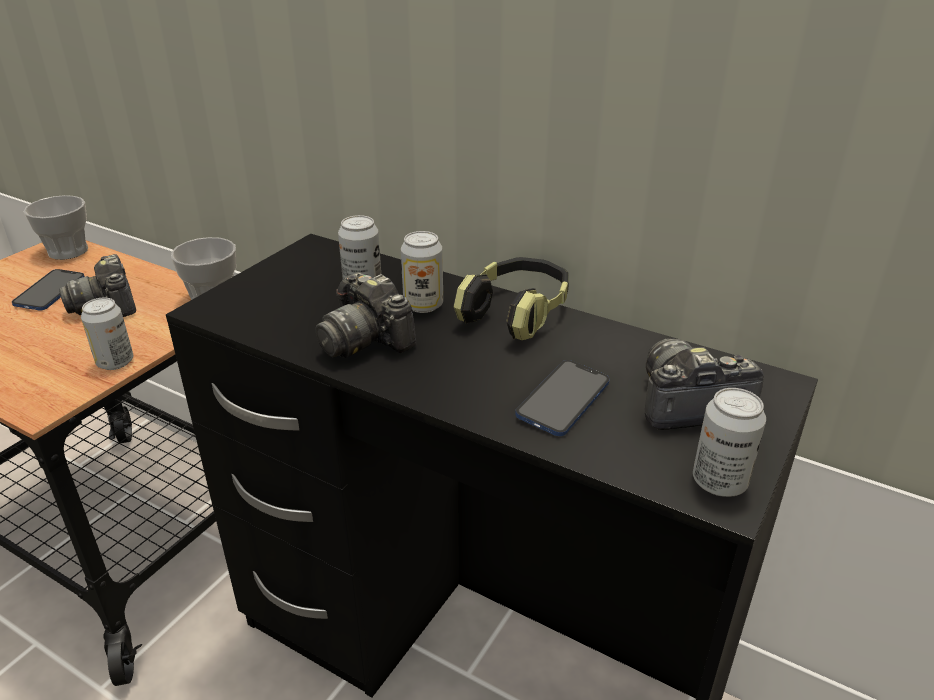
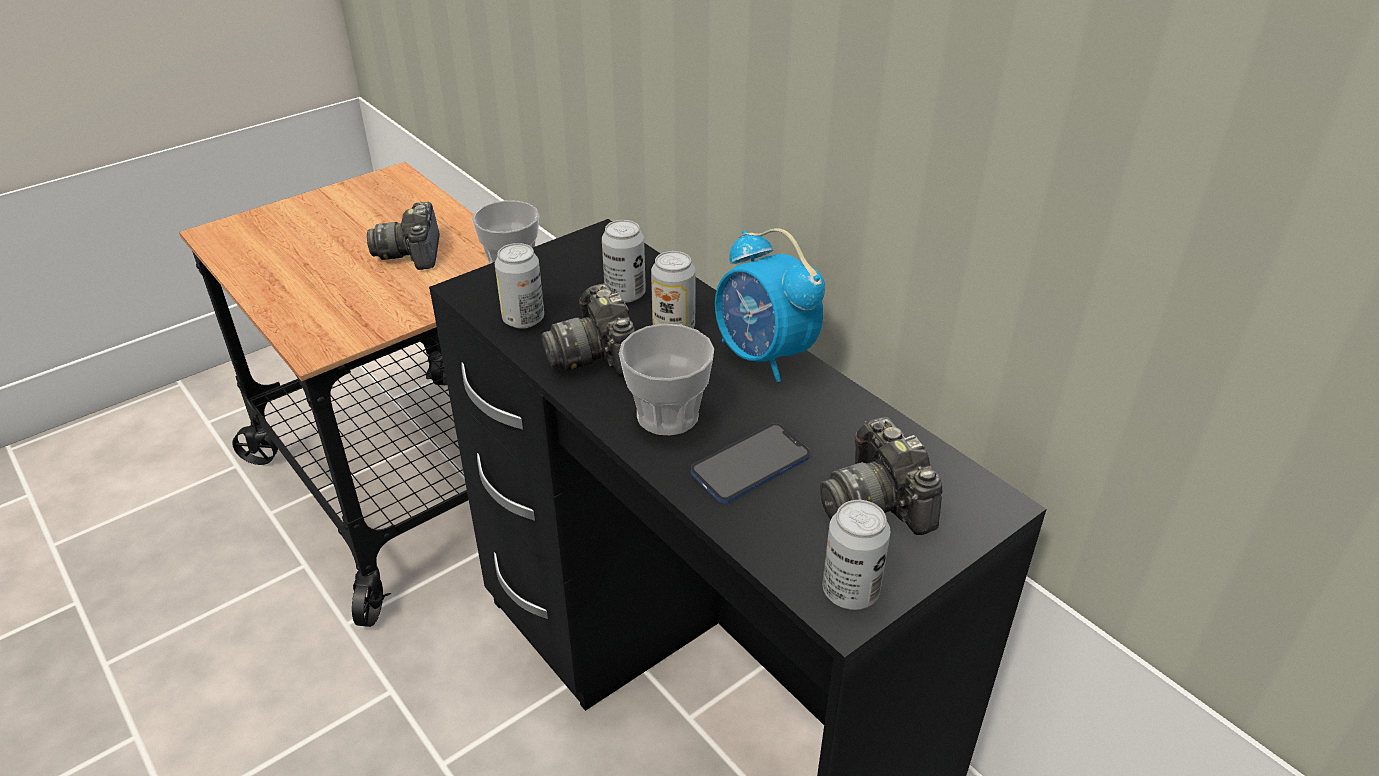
camera: 20 degrees right, 5 degrees up
(50, 291) = (367, 228): phone -> none
(68, 251) = (400, 184): cup -> cup (667, 415)
(115, 362) = (395, 318): can -> can (523, 319)
(516, 312) = (764, 356): headphones -> alarm clock
(688, 404) = (877, 502): camera -> camera turned 120 degrees counterclockwise

